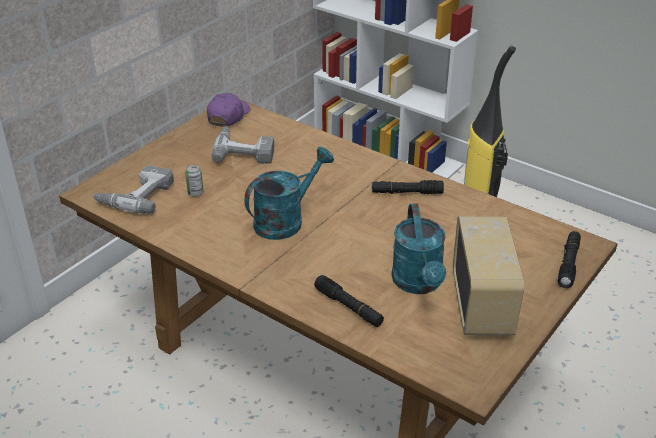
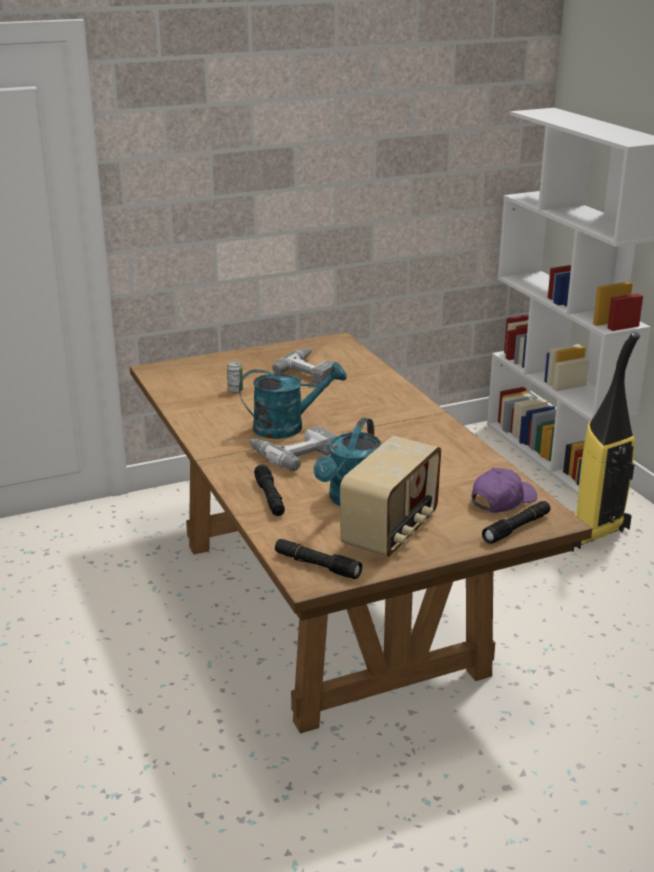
camera: 30 degrees right, 10 degrees down
(136, 196) = (186, 380): power drill -> power drill (293, 453)
(228, 116) = (326, 345): purple cap -> purple cap (502, 500)
(406, 193) = (422, 436): black flashlight -> black flashlight (317, 565)

